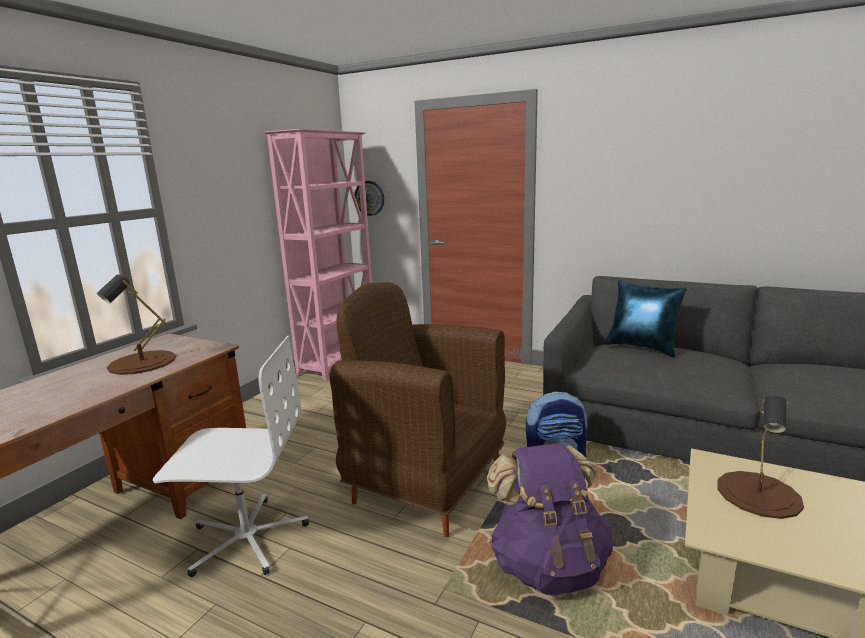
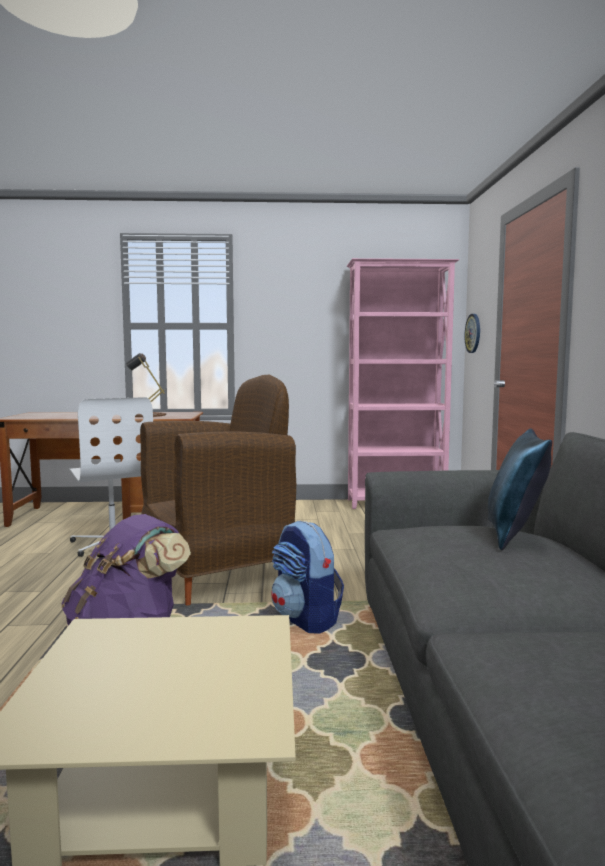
camera: 60 degrees right, 10 degrees down
(426, 483) = (219, 574): brown armchair -> brown armchair turned 60 degrees clockwise
(759, 494) = (194, 654): brown table lamp -> none

